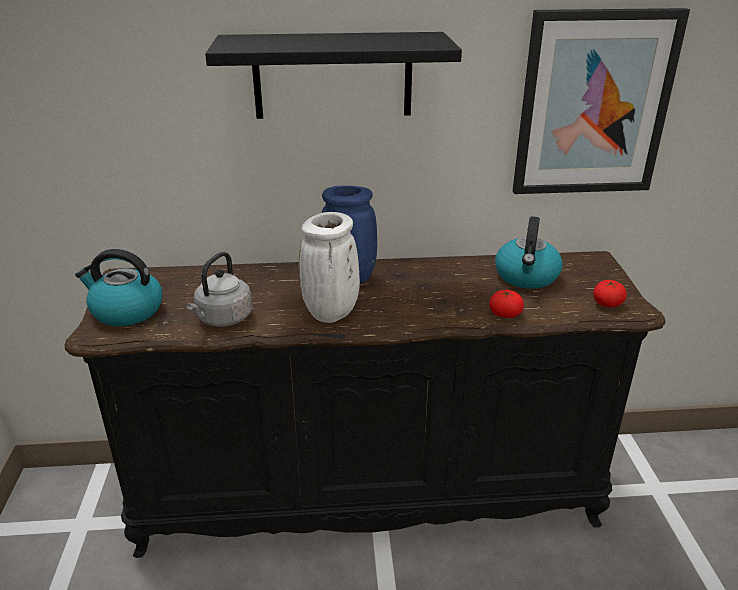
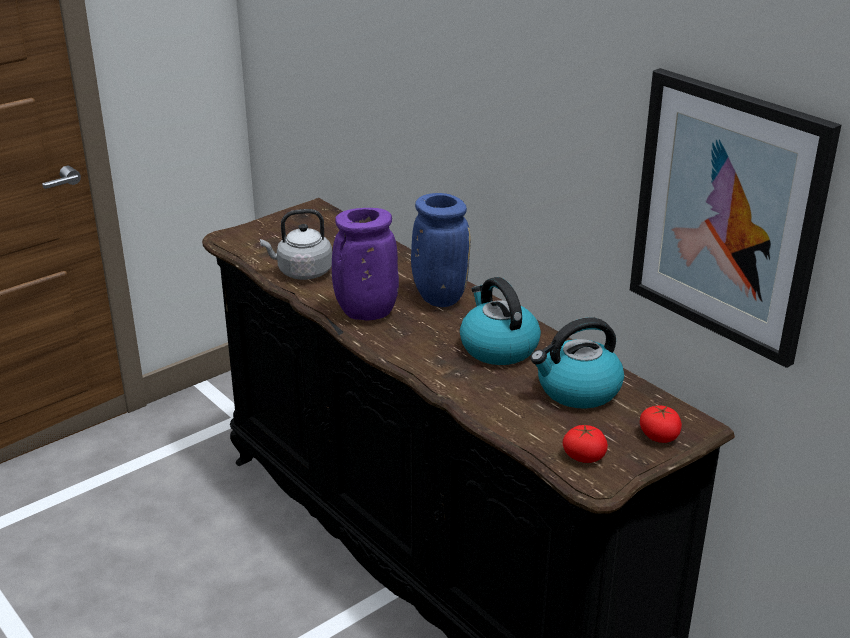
camera: 55 degrees right, 0 degrees up
(126, 311) = (267, 233): kettle -> kettle (497, 347)
(331, 315) = (365, 314): white vase -> purple vase
(333, 76) = (482, 79): black shelf -> none
(505, 314) = (478, 399): tomato -> tomato (659, 436)

